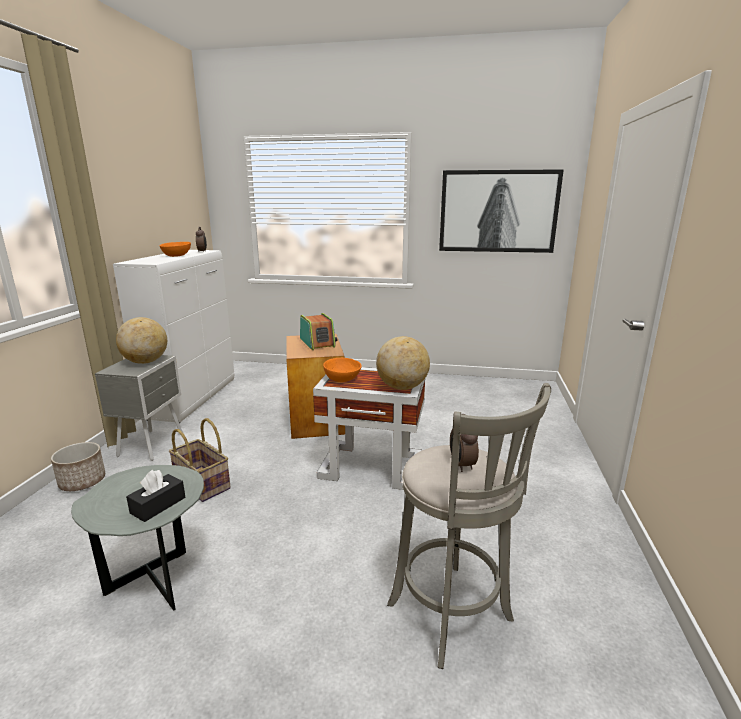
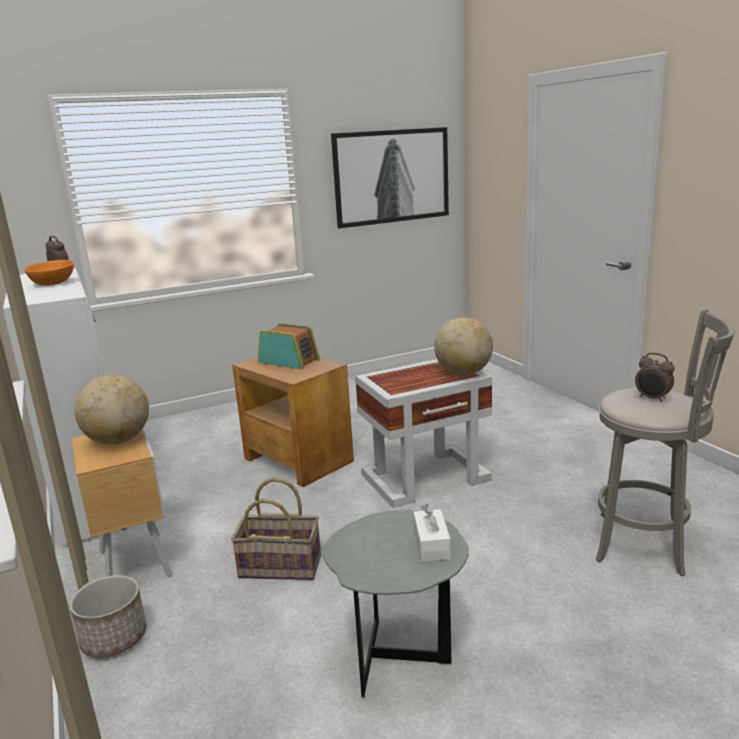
camera: 35 degrees left, 0 degrees up
(153, 444) = (136, 562): grey nightstand -> brown nightstand
(158, 505) = (431, 544): black tissue box -> white tissue box
(341, 379) = (395, 384): orange bowl -> none

